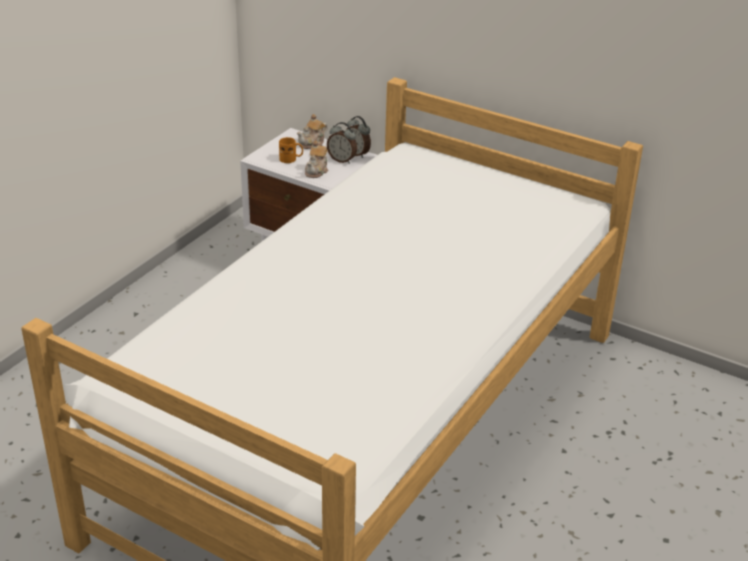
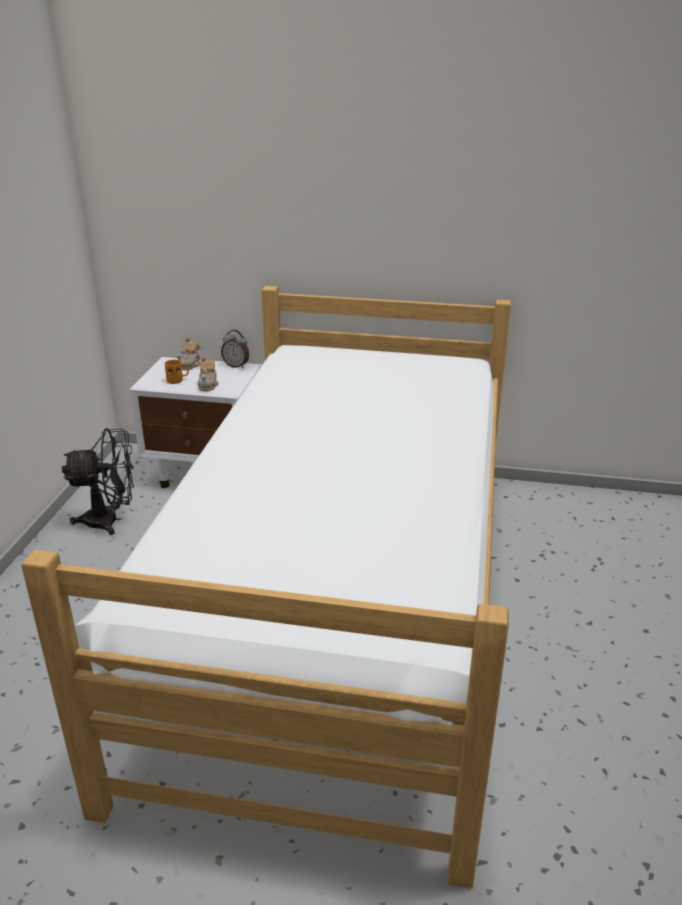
camera: 20 degrees left, 5 degrees down
(200, 287) = (110, 520): none -> black fan
(342, 160) = (225, 373): alarm clock -> none

